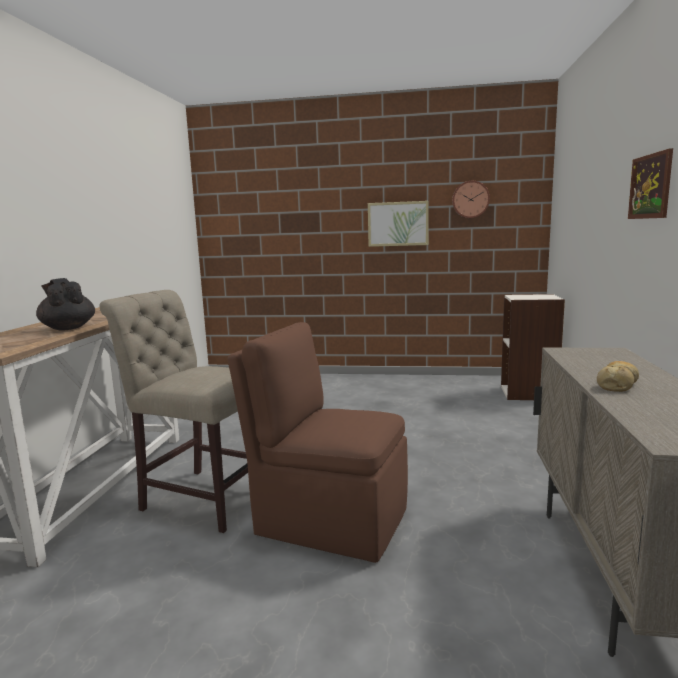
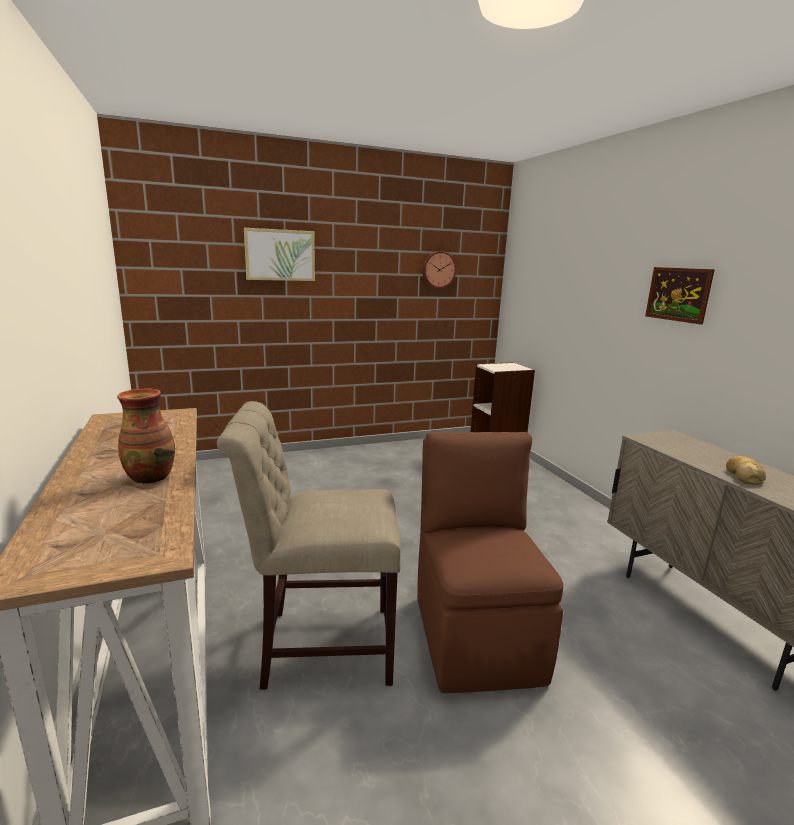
camera: 30 degrees left, 5 degrees up
(68, 328) = (151, 477): black teapot -> vase
(329, 520) = (476, 633): brown chair -> brown chair turned 90 degrees clockwise
(398, 224) = (370, 290): picture -> picture (280, 255)

